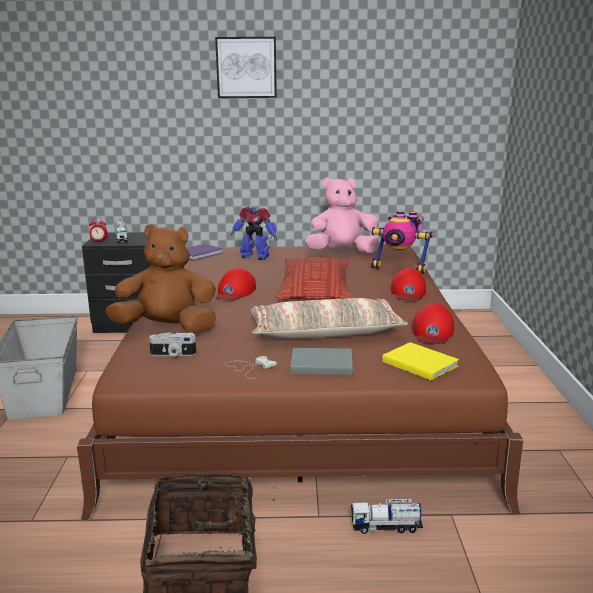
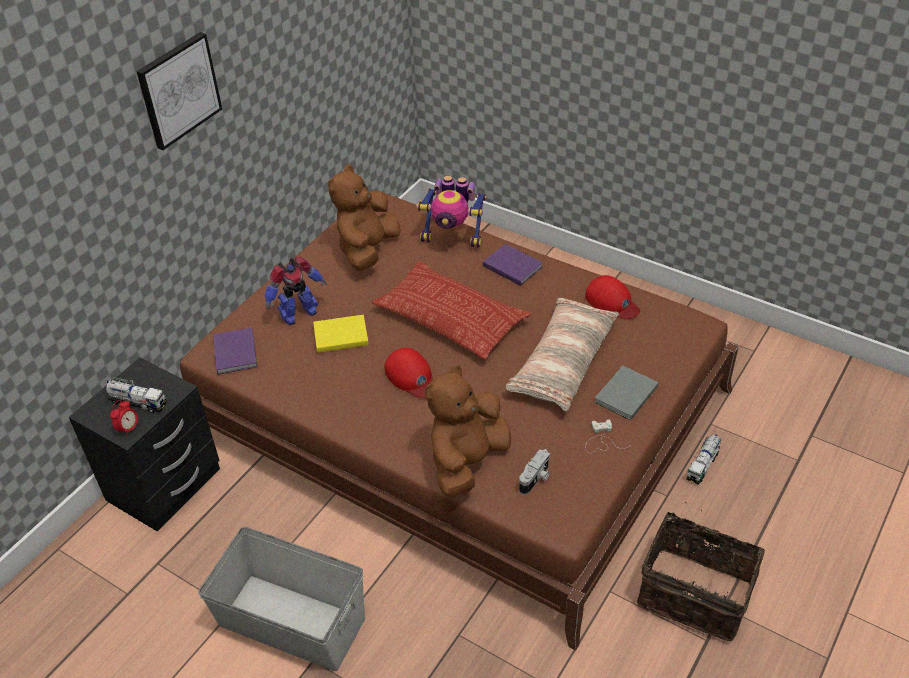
camera: 55 degrees left, 25 degrees up
(342, 253) = (367, 250): pink plush toy -> brown plush toy
(400, 268) = (453, 238): toy robot -> toy robot turned 45 degrees clockwise
(408, 292) = (512, 265): red cap -> purple book
(419, 363) = (663, 341): yellow book -> yellow book (339, 335)

